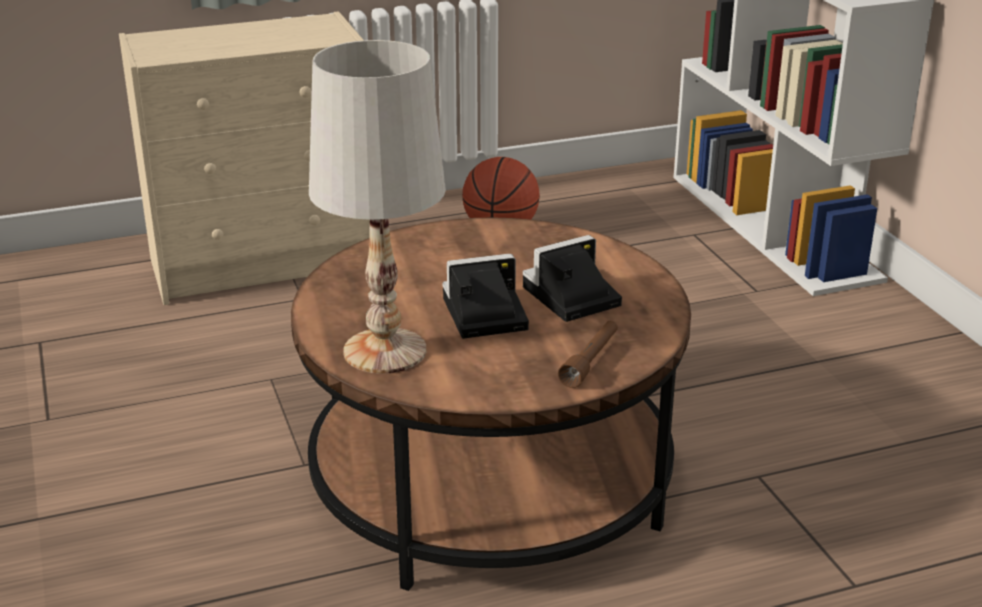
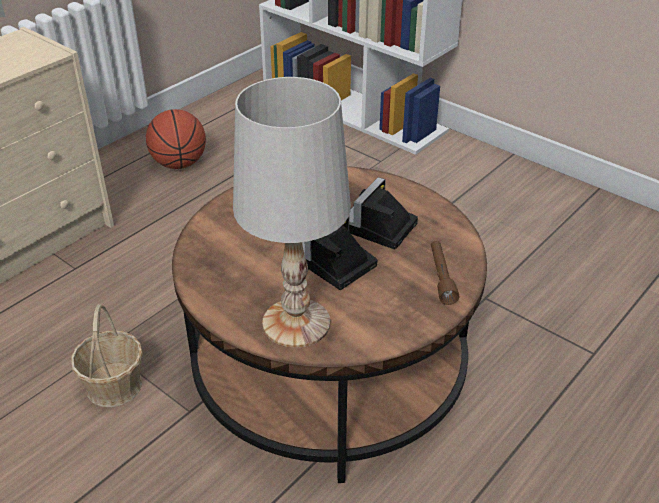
camera: 30 degrees left, 10 degrees up
(251, 415) = (114, 385): none -> basket

